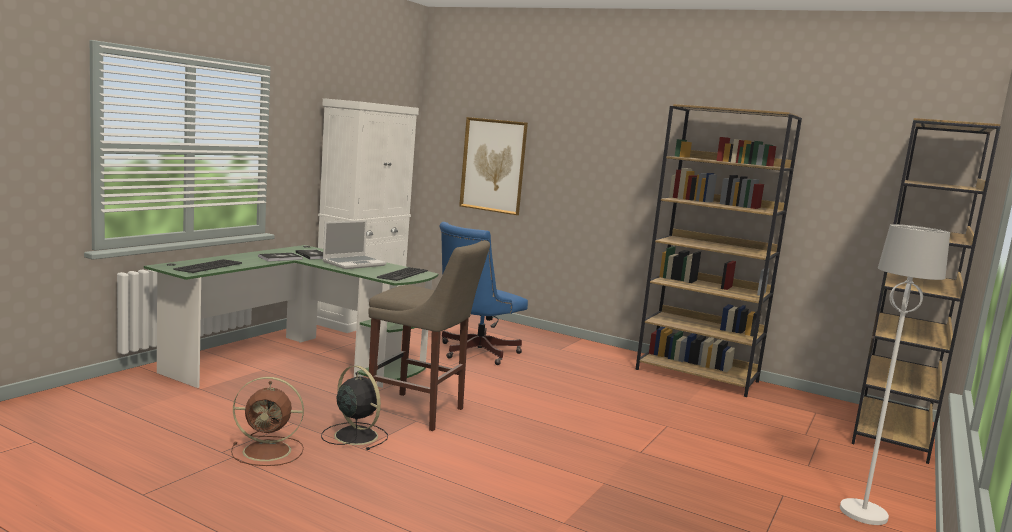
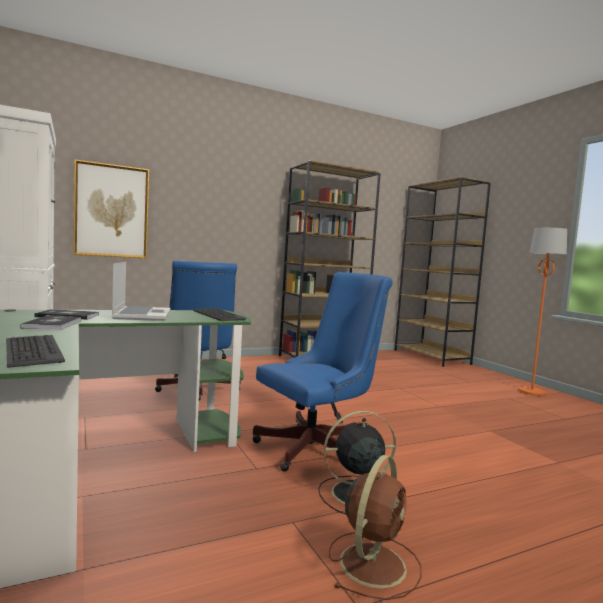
camera: 55 degrees left, 5 degrees down
(420, 412) = (318, 448): beige stool -> blue office chair
(863, 513) = (531, 392): white floor lamp -> orange floor lamp

